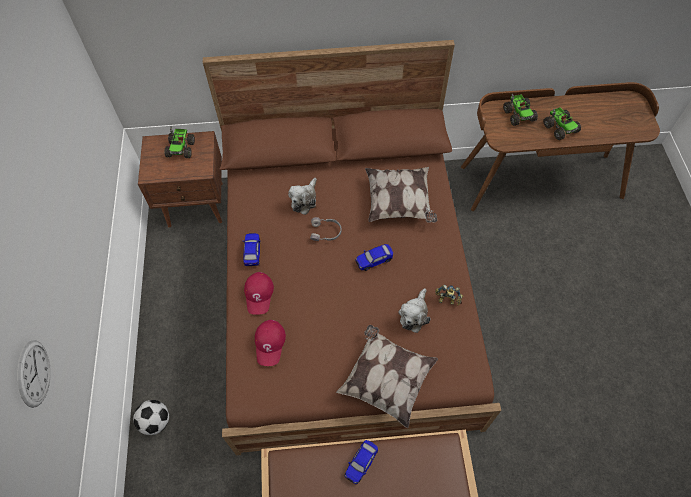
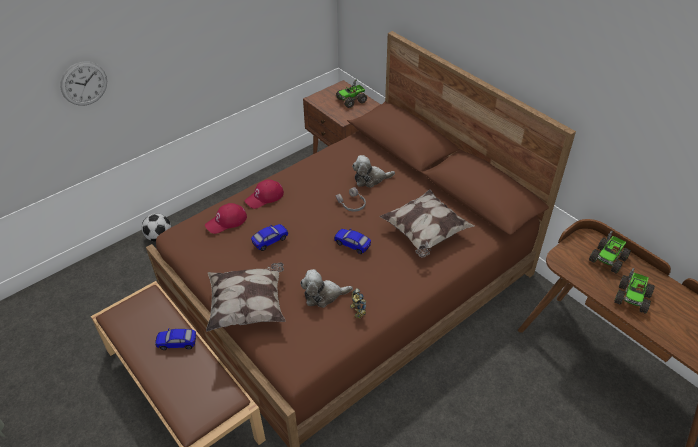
camera: 55 degrees right, 15 degrees down
(252, 252) = (297, 176): toy car -> toy car (270, 241)

